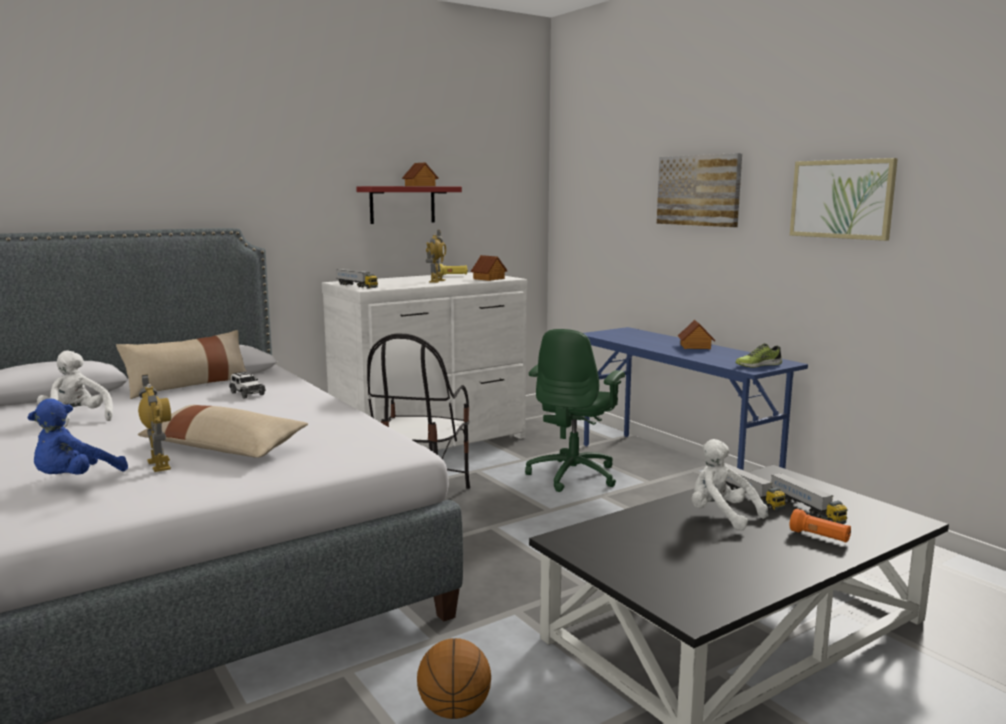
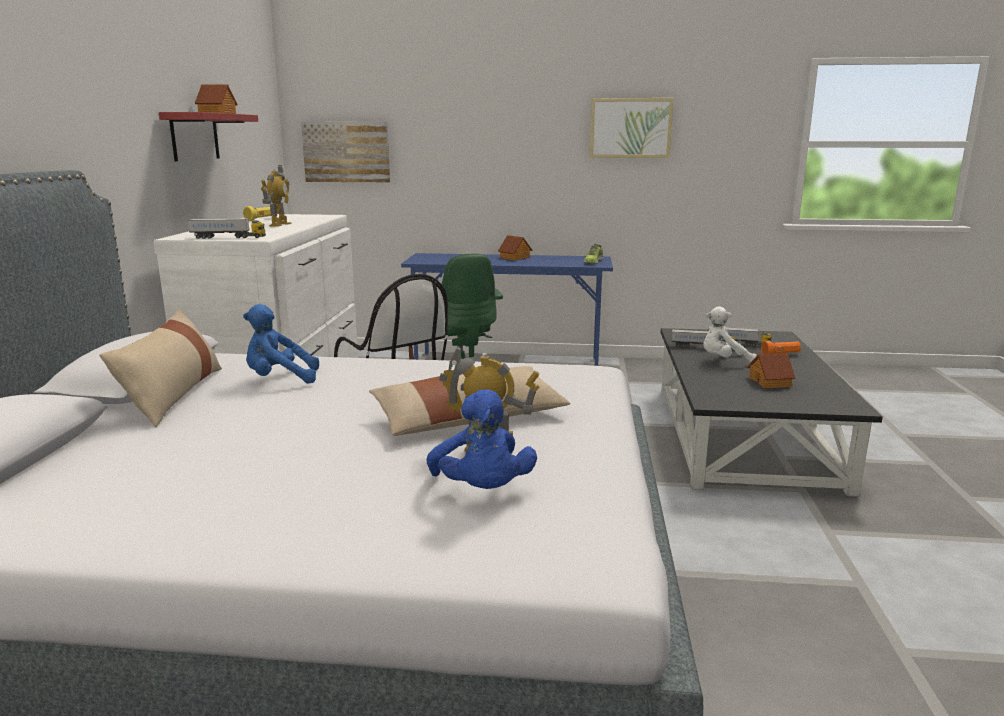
camera: 50 degrees left, 5 degrees up
(76, 419) = (188, 464): white plush toy -> none
(247, 393) = (279, 379): toy car -> blue plush toy
(436, 281) = (279, 224): toy robot -> toy robot turned 45 degrees clockwise
(454, 710) = (754, 547): basketball -> none
(489, 279) = (315, 218): toy house -> toy house (770, 382)
(699, 190) = (491, 121): picture -> picture (346, 152)

